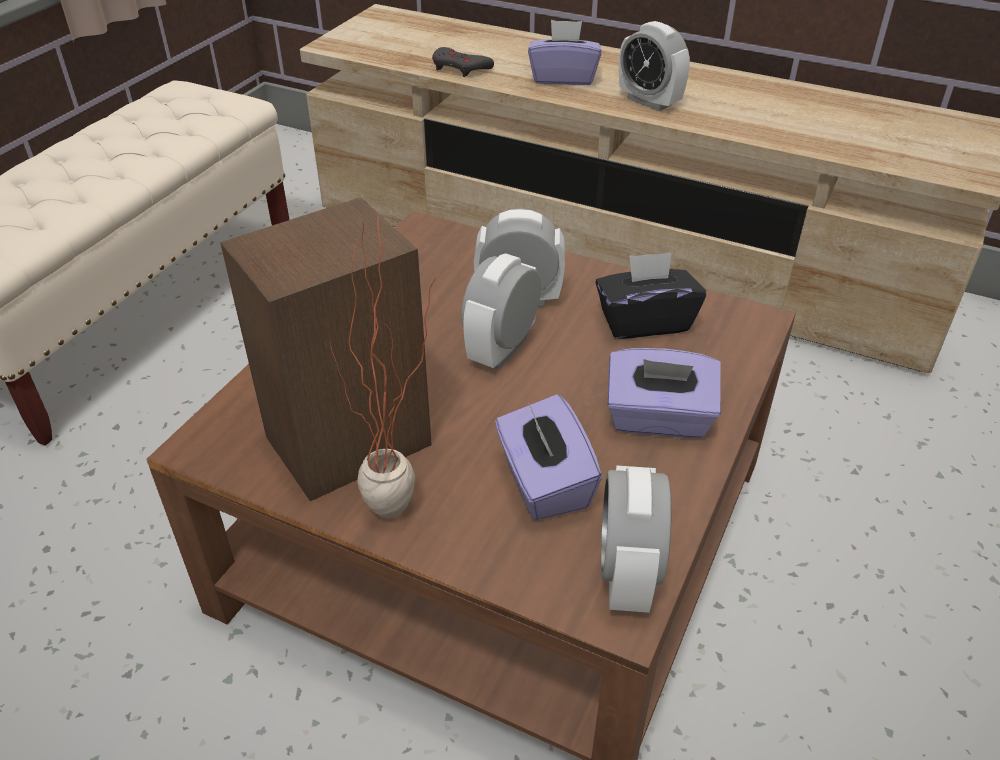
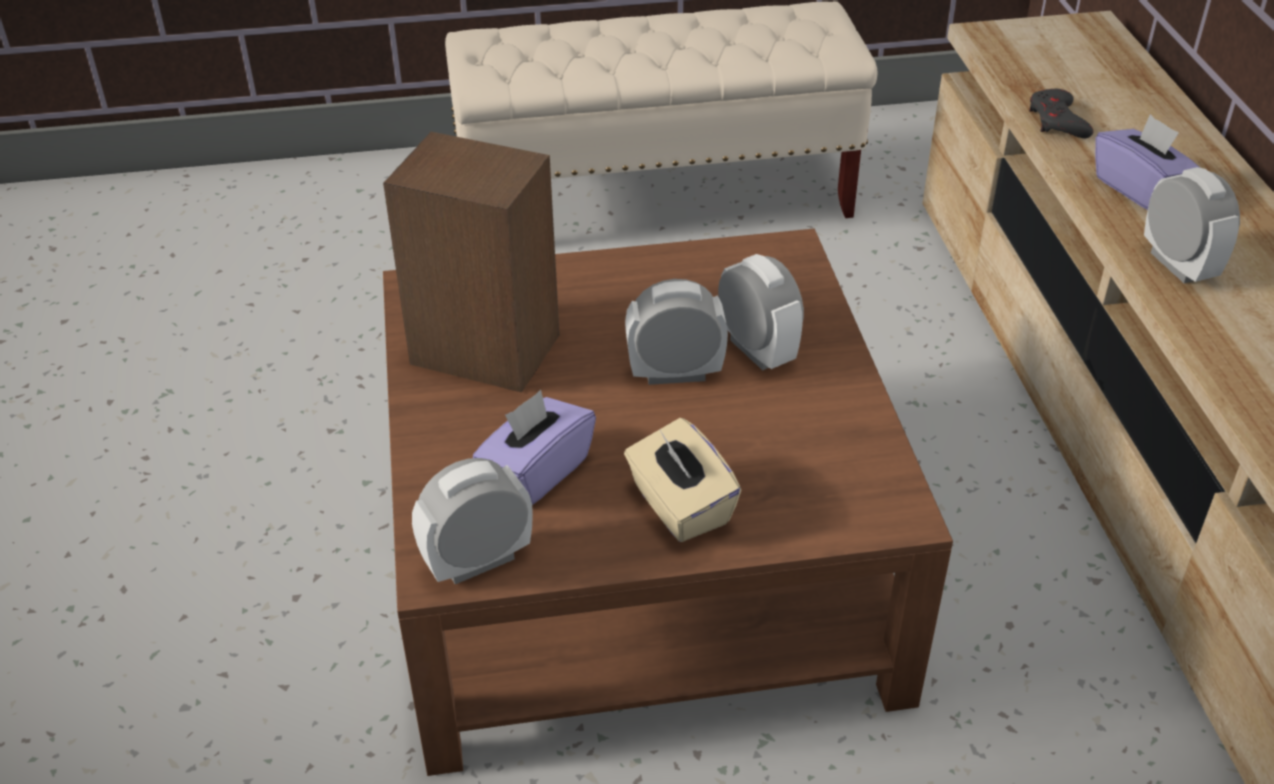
camera: 55 degrees right, 0 degrees up
(402, 518) = (433, 416): potted plant -> none
(644, 321) = (812, 441): black tissue box -> none
(649, 101) = (1178, 265): alarm clock -> alarm clock turned 150 degrees clockwise
(658, 419) = (680, 506): purple tissue box -> beige tissue box

